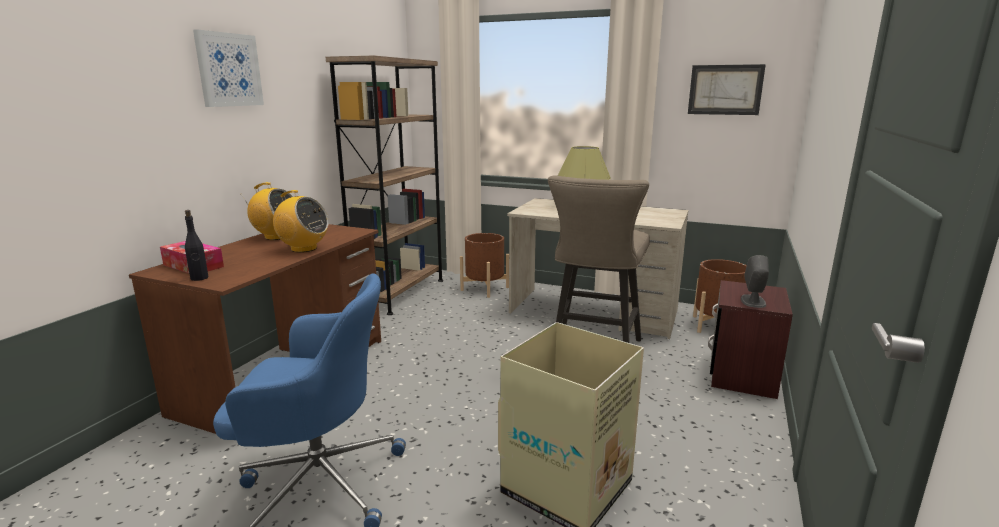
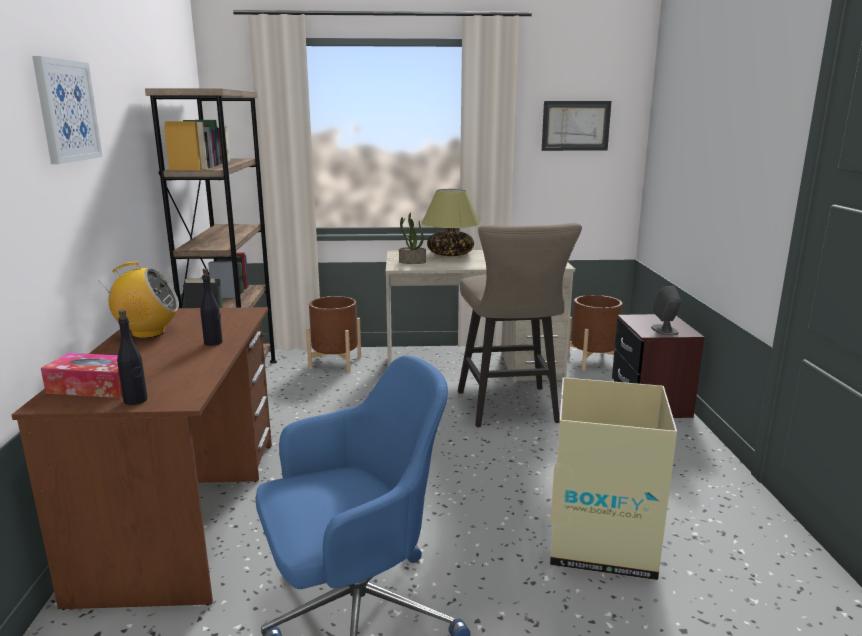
camera: 25 degrees left, 0 degrees up
(303, 249) = (213, 343): radio -> black bottle
(539, 209) = (412, 262): none -> potted plant

